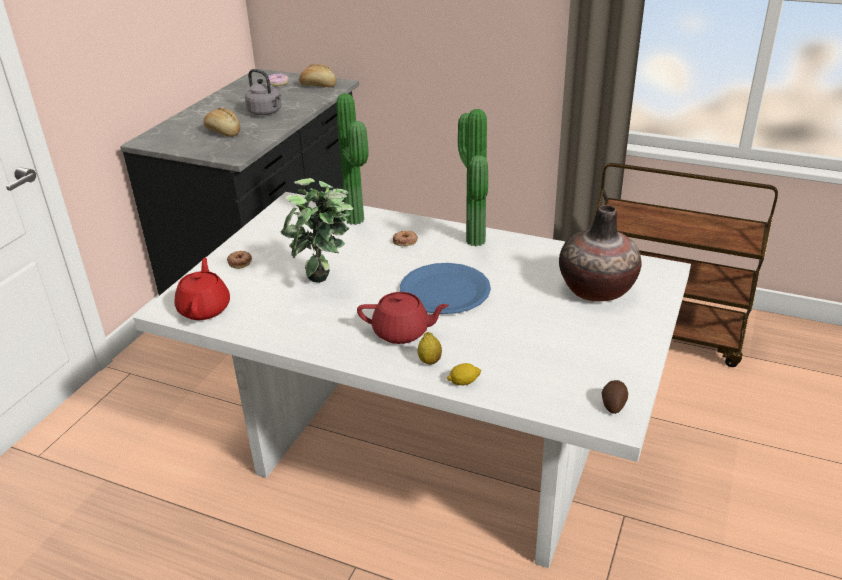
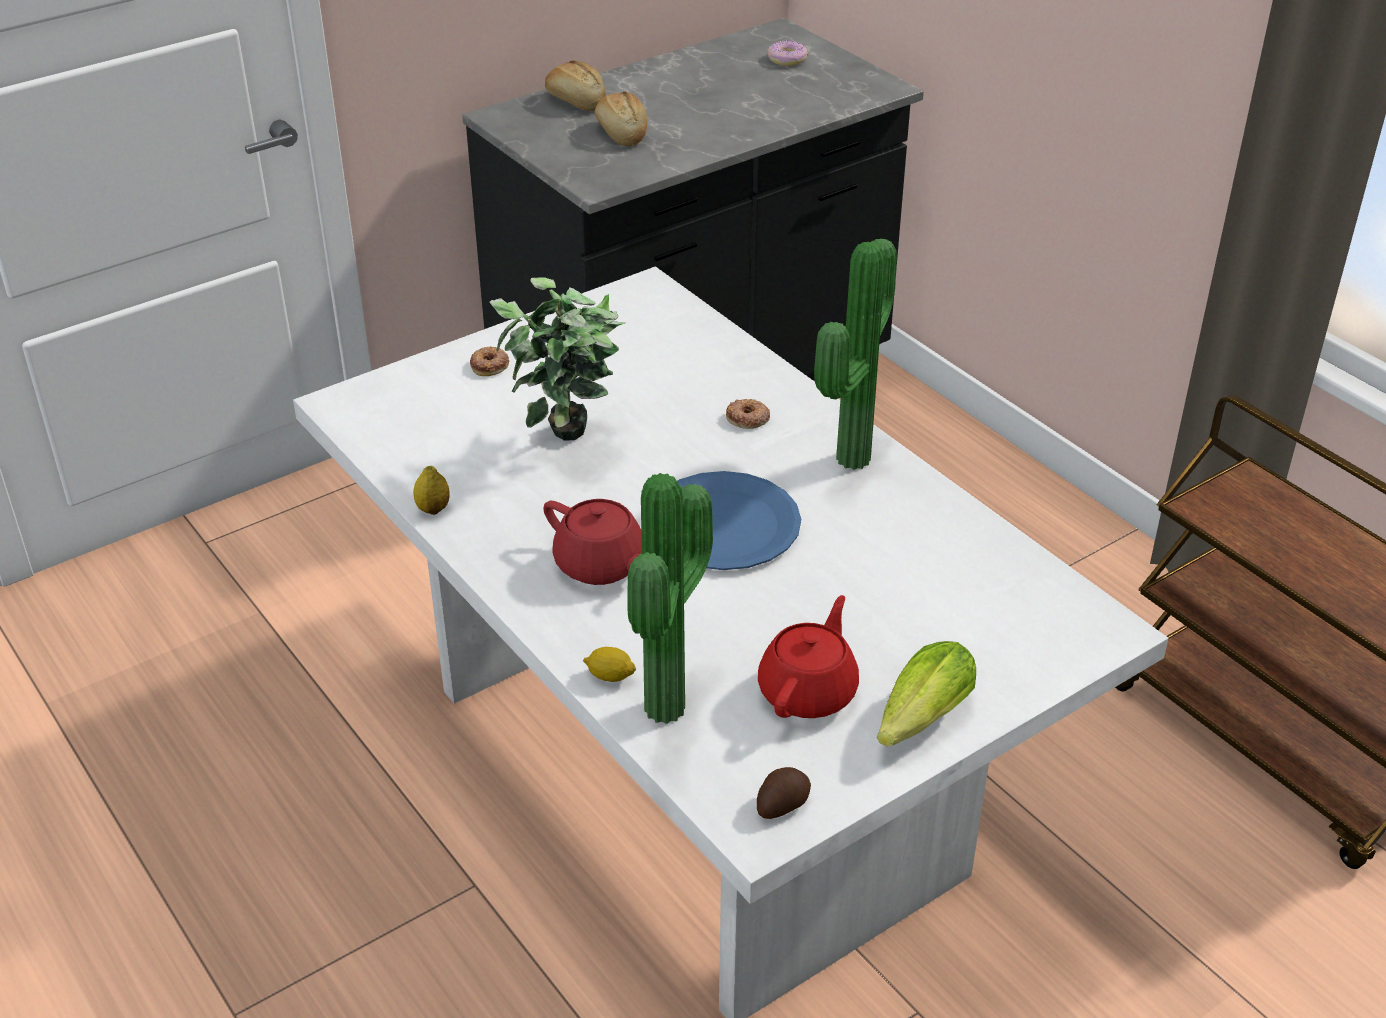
camera: 30 degrees right, 5 degrees up
(205, 308) = (385, 422): red teapot -> red teapot (809, 691)
(266, 112) = (716, 114): grey kettle -> none
(318, 85) = (847, 82): bread -> bread (576, 101)
(358, 219) = (714, 354): potted plant -> potted plant (673, 710)
(430, 361) = (595, 625): lemon -> lemon (433, 509)
(596, 289) = (956, 617): vase -> none
(632, 340) = (918, 722): none -> lettuce

